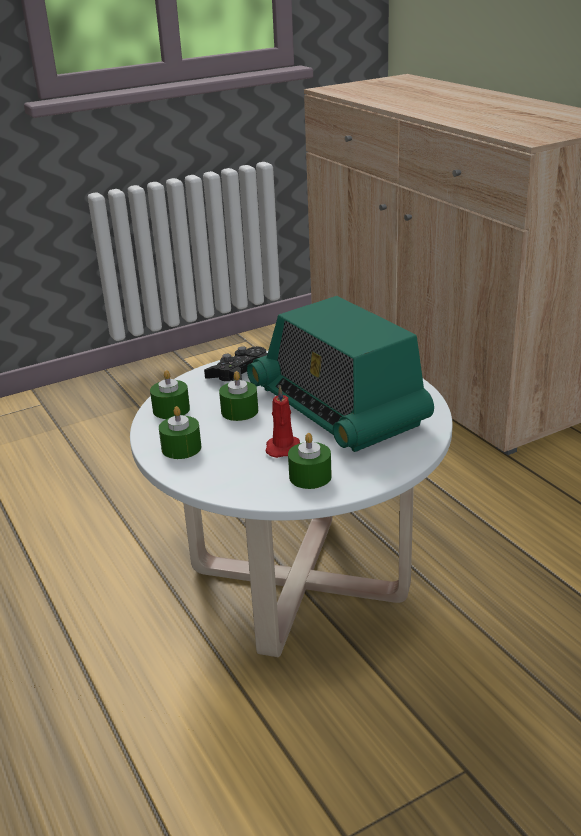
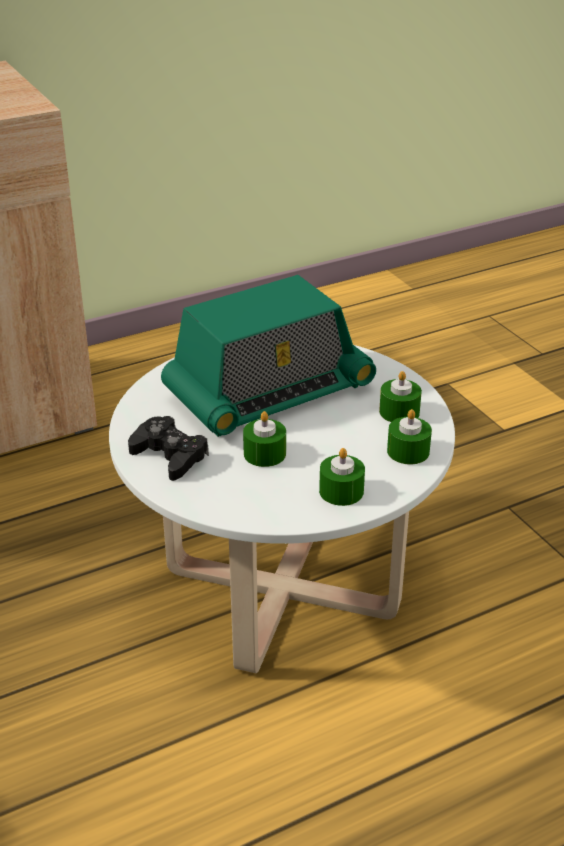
camera: 90 degrees left, 5 degrees up
(171, 410) = (251, 503): green candle -> green candle (408, 451)
(283, 448) = (346, 426): red candle -> none

